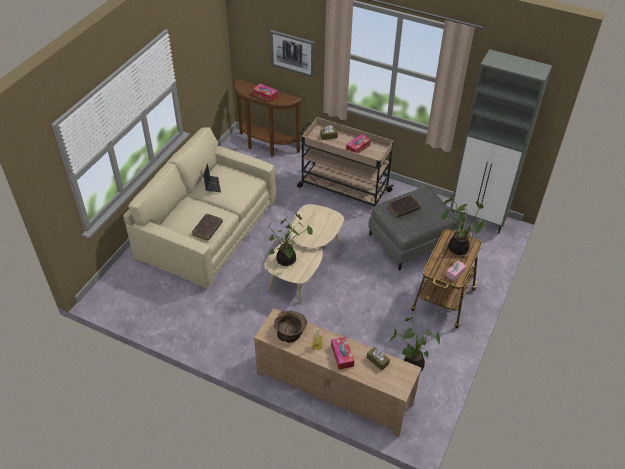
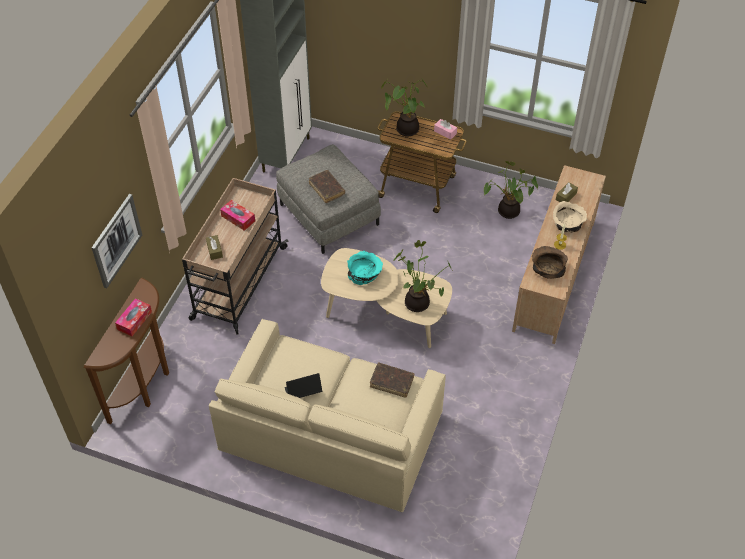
camera: 95 degrees left, 5 degrees up
(316, 228) = (364, 273): none -> turquoise bowl
(342, 355) = (567, 224): tissue box -> beige bowl

